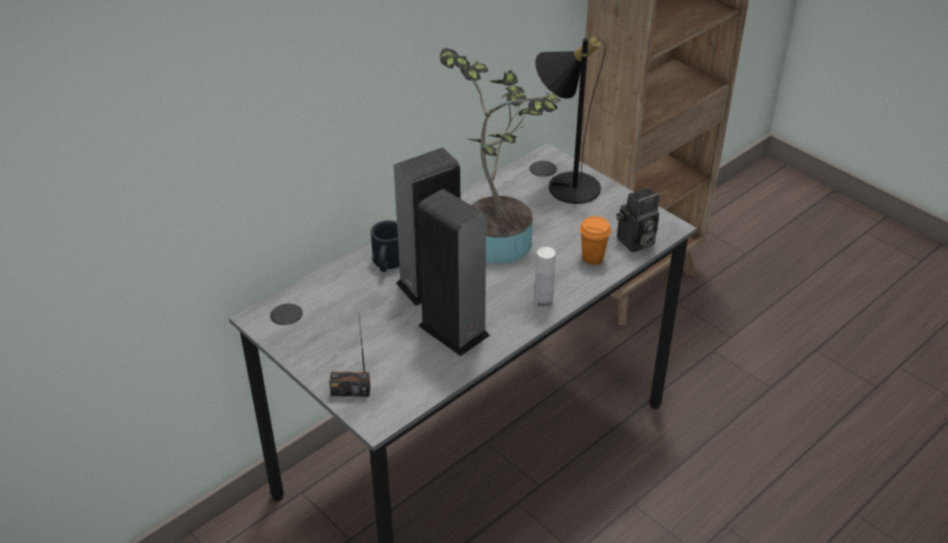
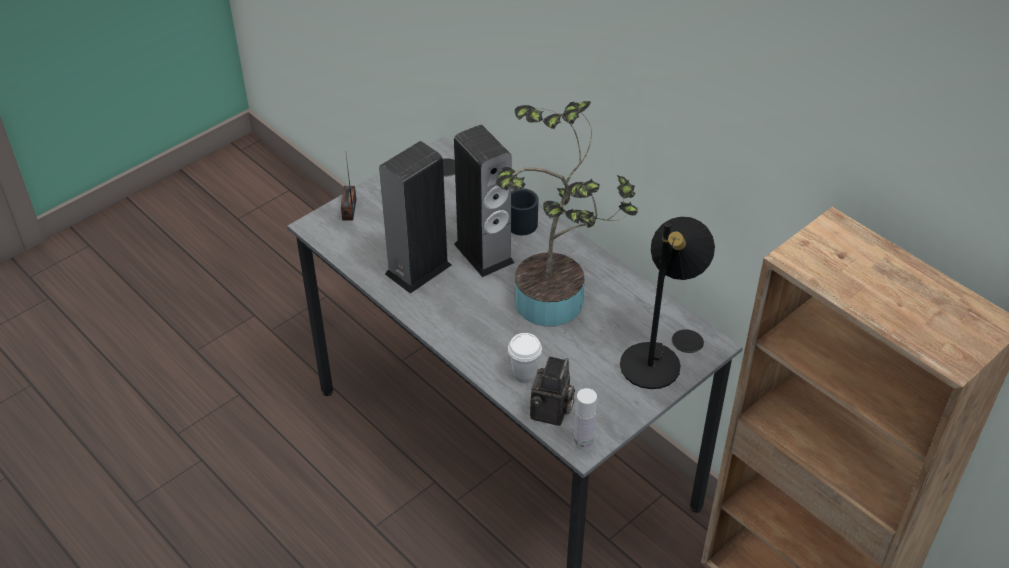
camera: 90 degrees right, 5 degrees up
(543, 304) = (451, 332): white bottle -> white bottle (583, 442)
(592, 258) = (524, 374): orange cup -> white cup
(635, 243) = (551, 413): camera -> camera turned 135 degrees counterclockwise

